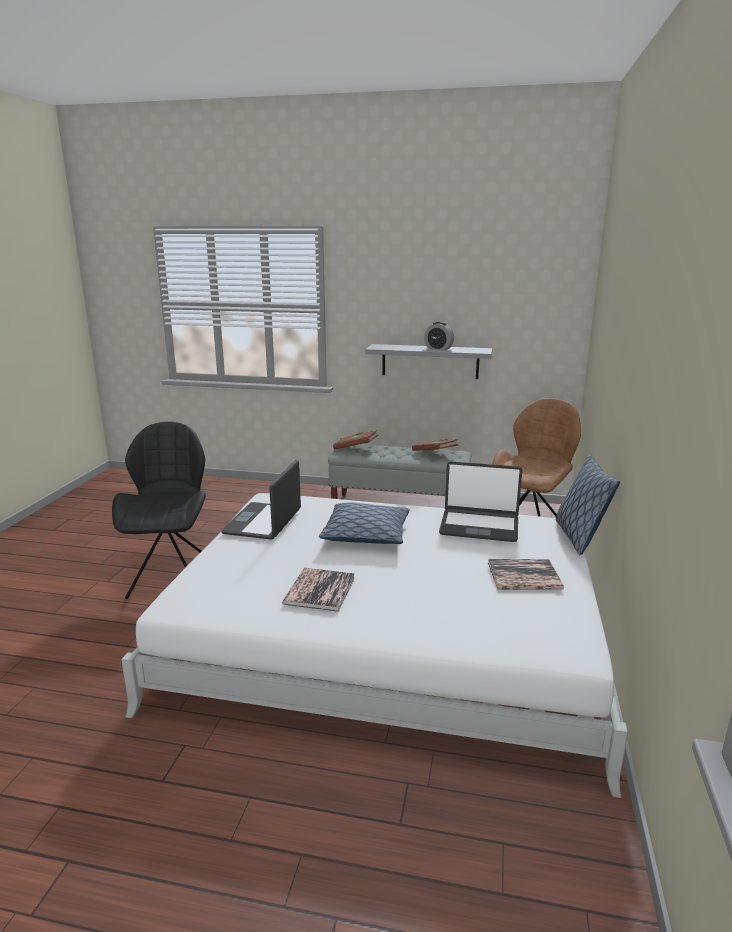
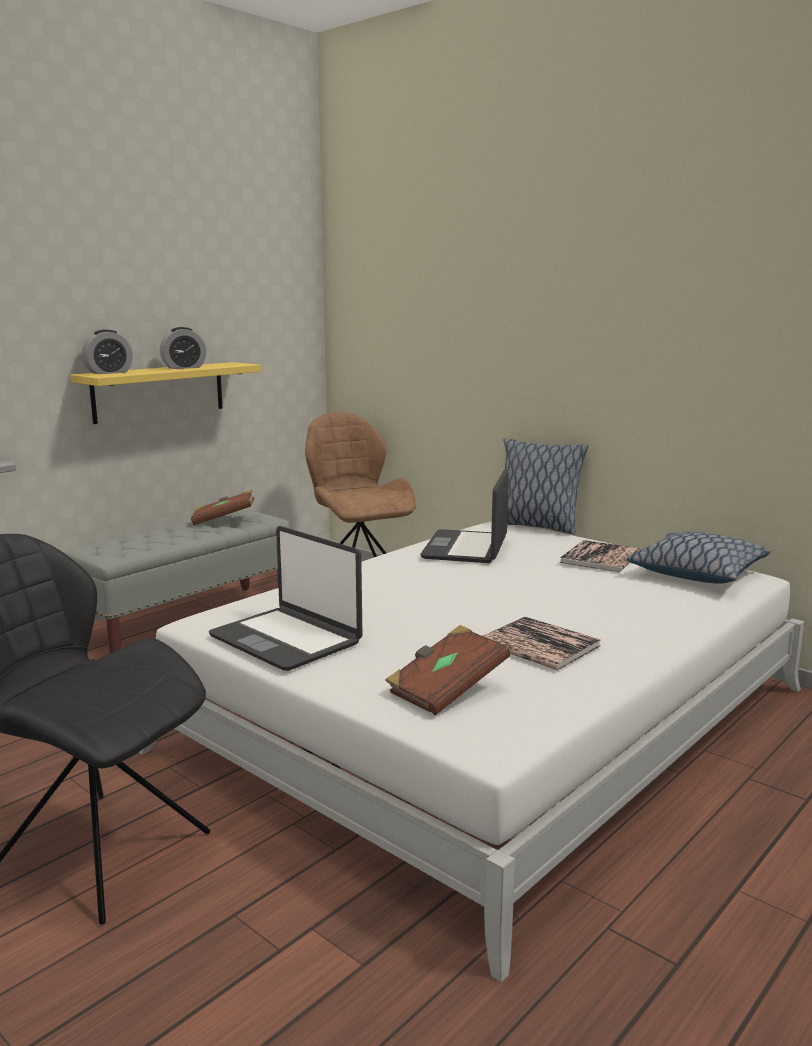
camera: 60 degrees left, 5 degrees down
(355, 448) = (112, 546): brown book -> brown book (446, 689)
(366, 534) = (420, 593): pillow -> pillow (696, 572)
(388, 346) = (109, 372): none -> alarm clock
(430, 361) = (159, 391): grey shelf -> yellow shelf
(479, 526) = (466, 548): laptop -> laptop turned 150 degrees clockwise

